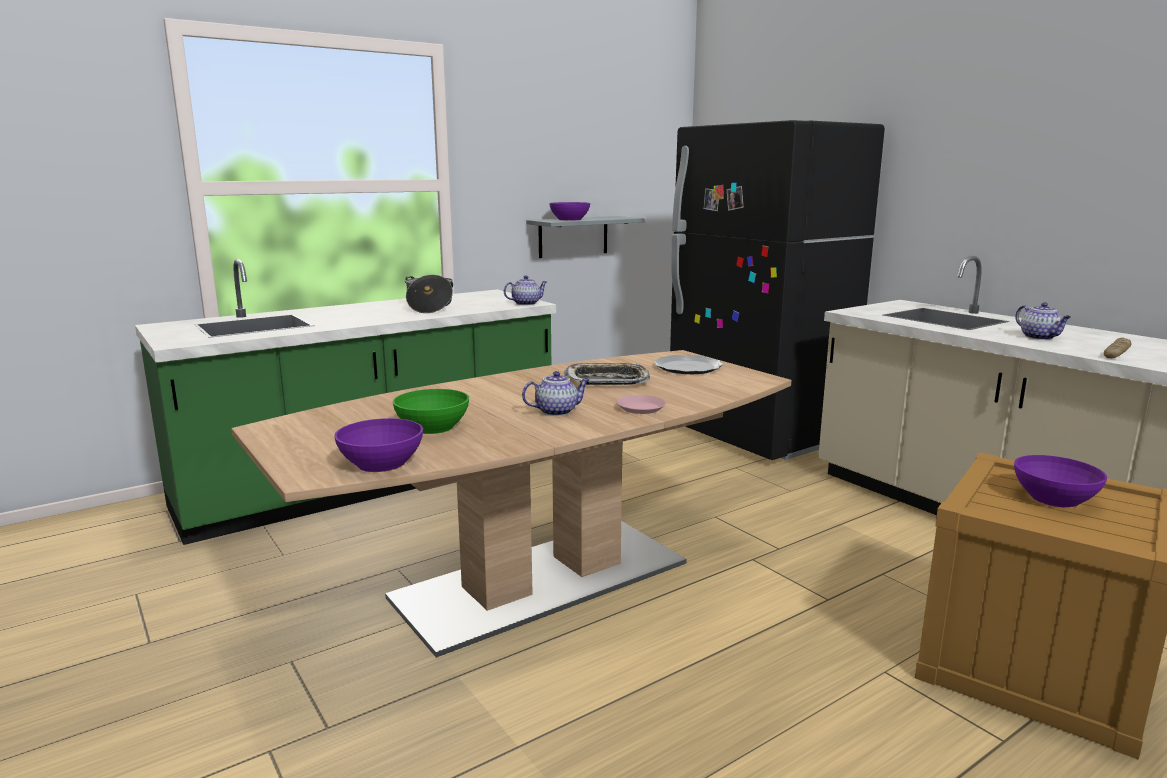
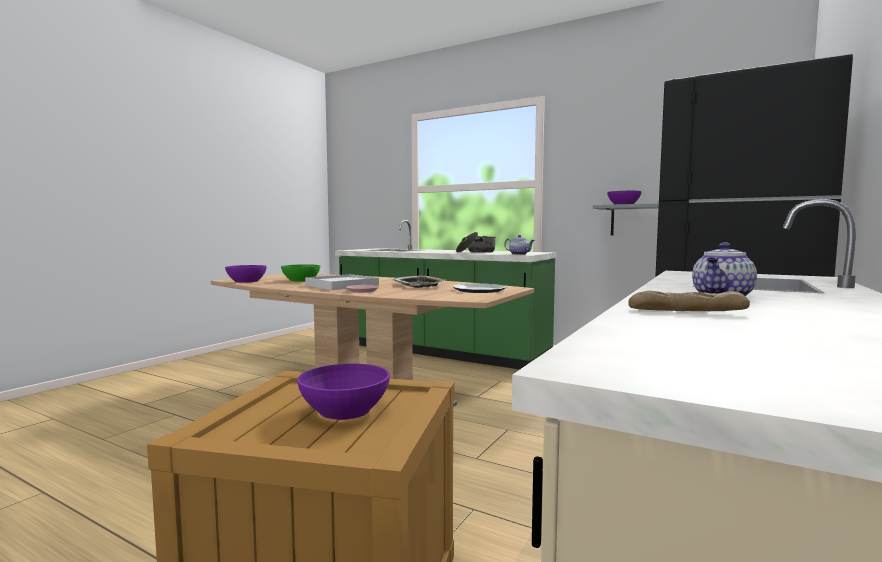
camera: 65 degrees right, 10 degrees down
(557, 411) = (342, 285): teapot -> white tray

